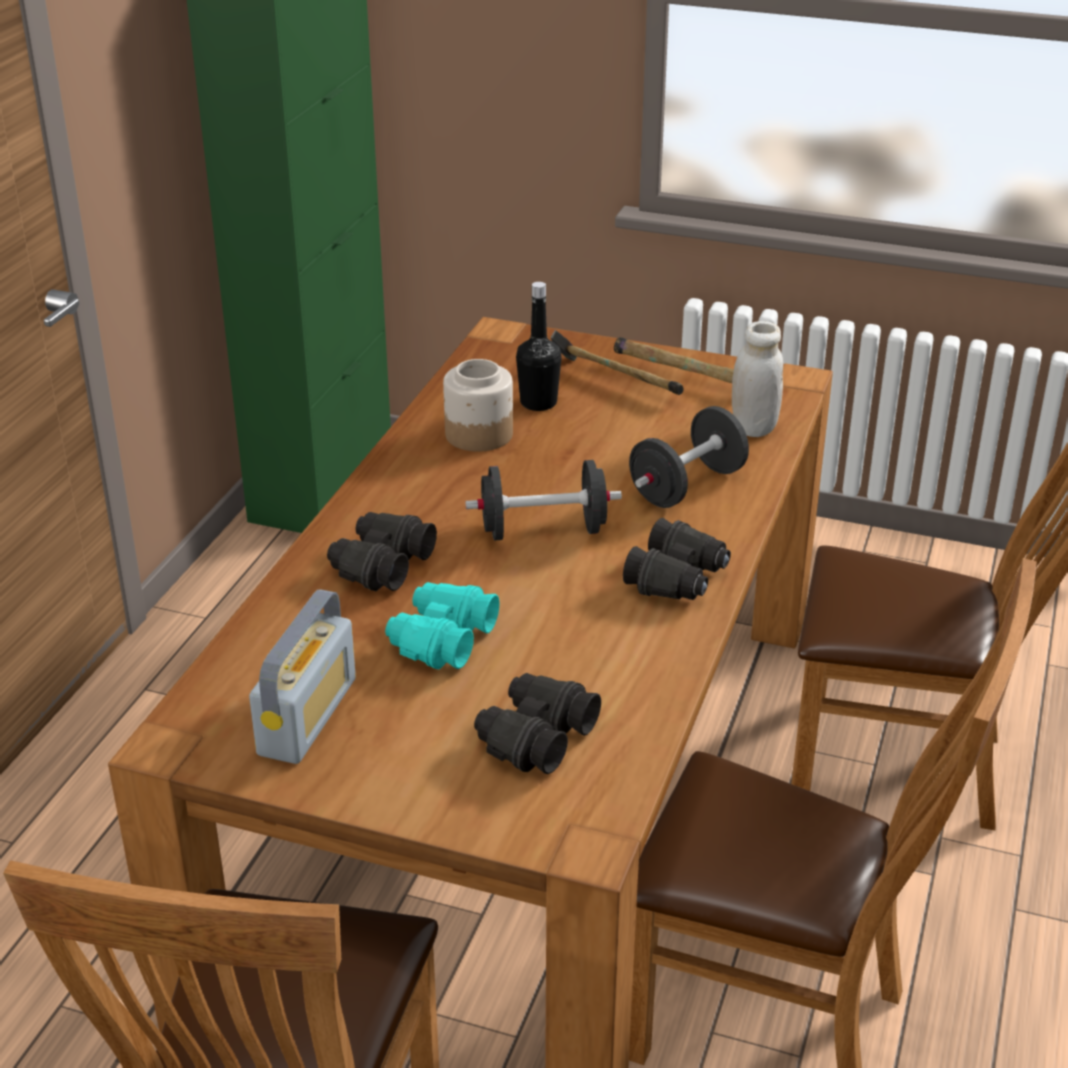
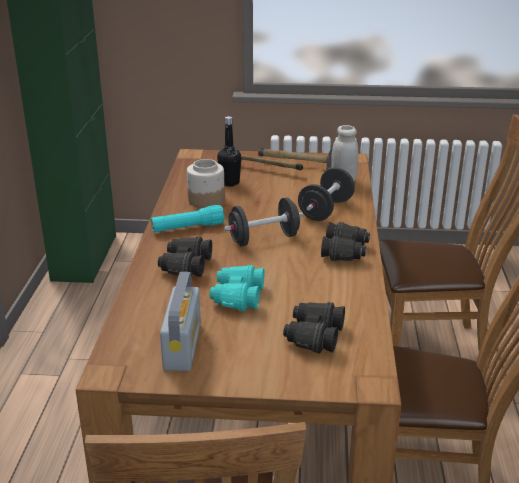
camera: 15 degrees left, 5 degrees down
(420, 488) = (188, 228): none -> turquoise flashlight

